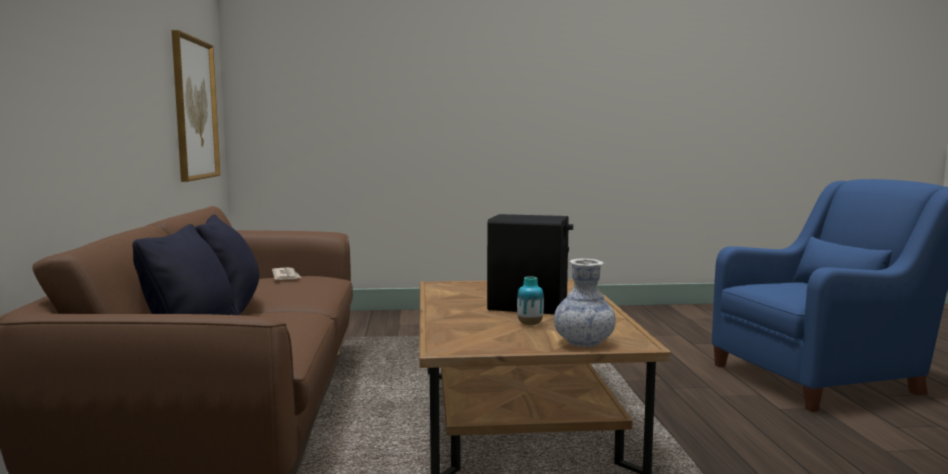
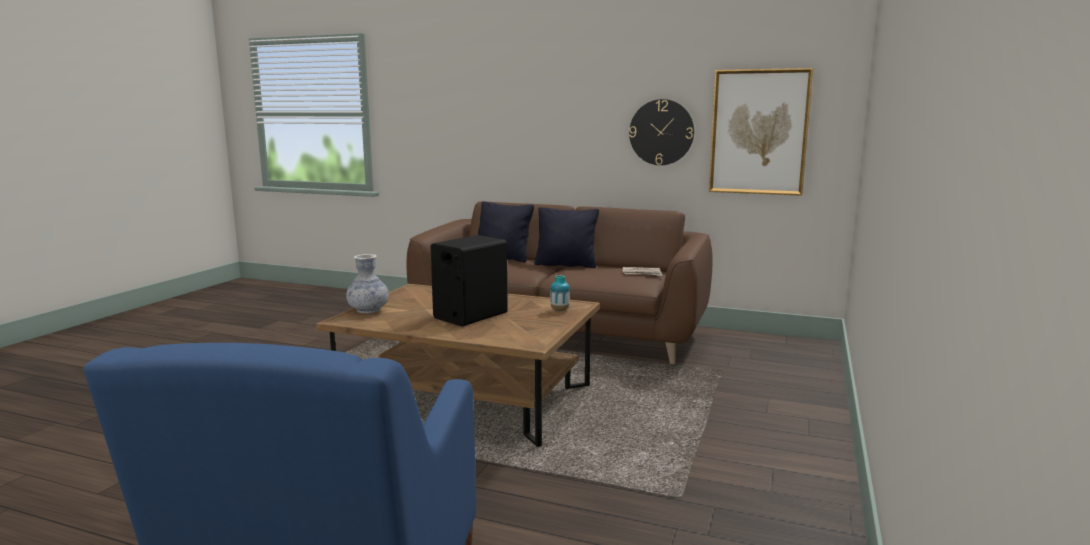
camera: 115 degrees right, 5 degrees up
(150, 105) = (661, 132): none -> wall clock
(530, 324) = (426, 308): vase -> vase (559, 310)

